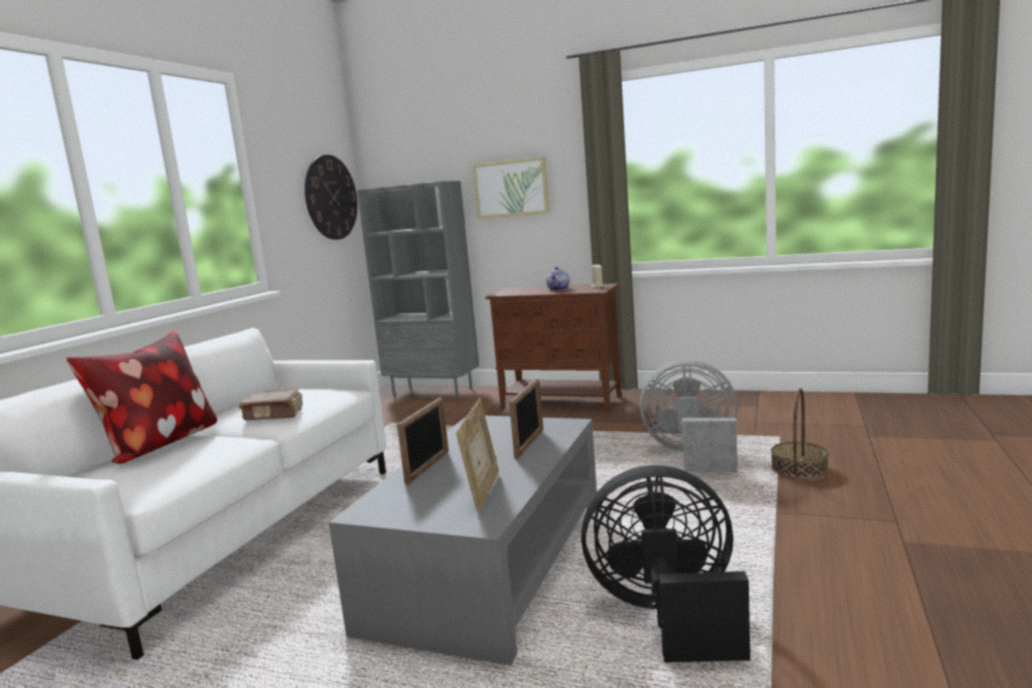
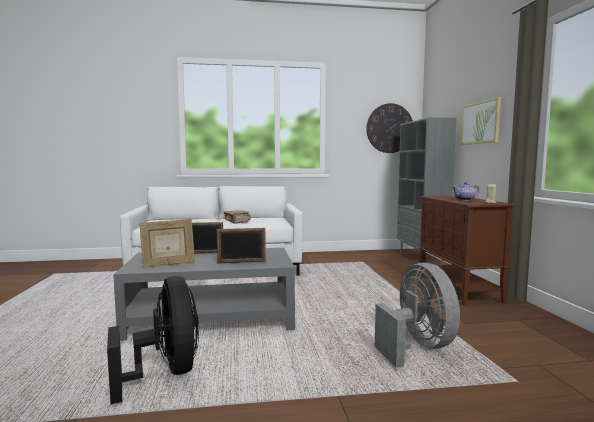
camera: 60 degrees right, 5 degrees down
(159, 446) = (195, 219): pillow -> none
(799, 468) = (447, 400): basket -> none

